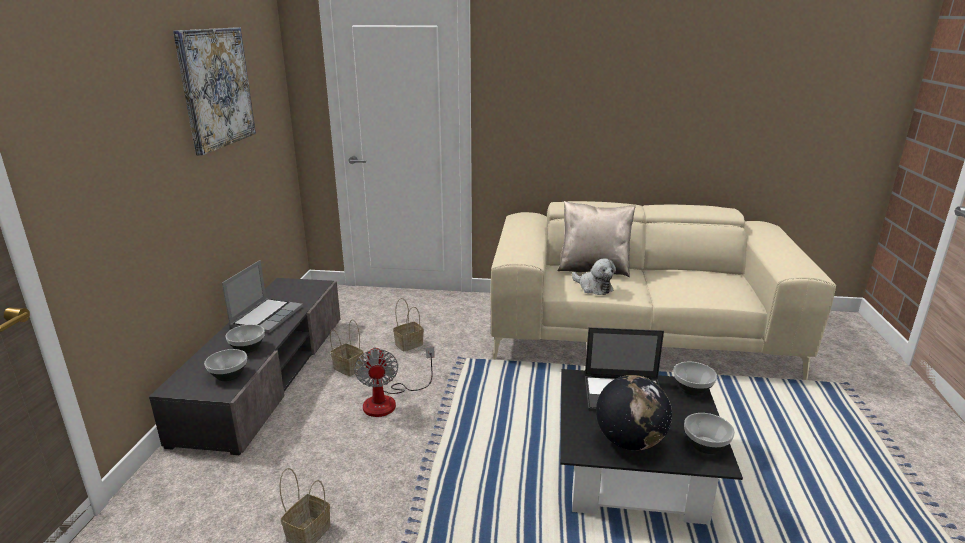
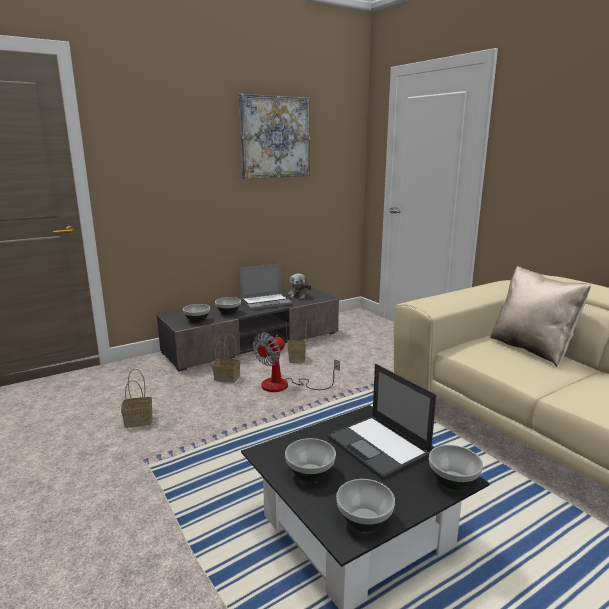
camera: 50 degrees right, 5 degrees down
(409, 344) = (355, 362): basket -> basket (228, 377)
(593, 287) = (497, 359): plush toy -> plush toy (299, 294)
(630, 441) = (311, 473): globe -> bowl

